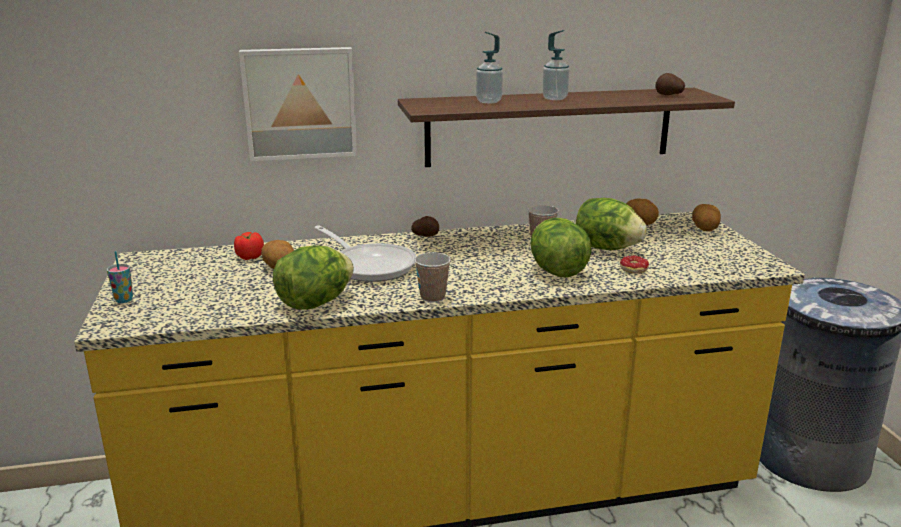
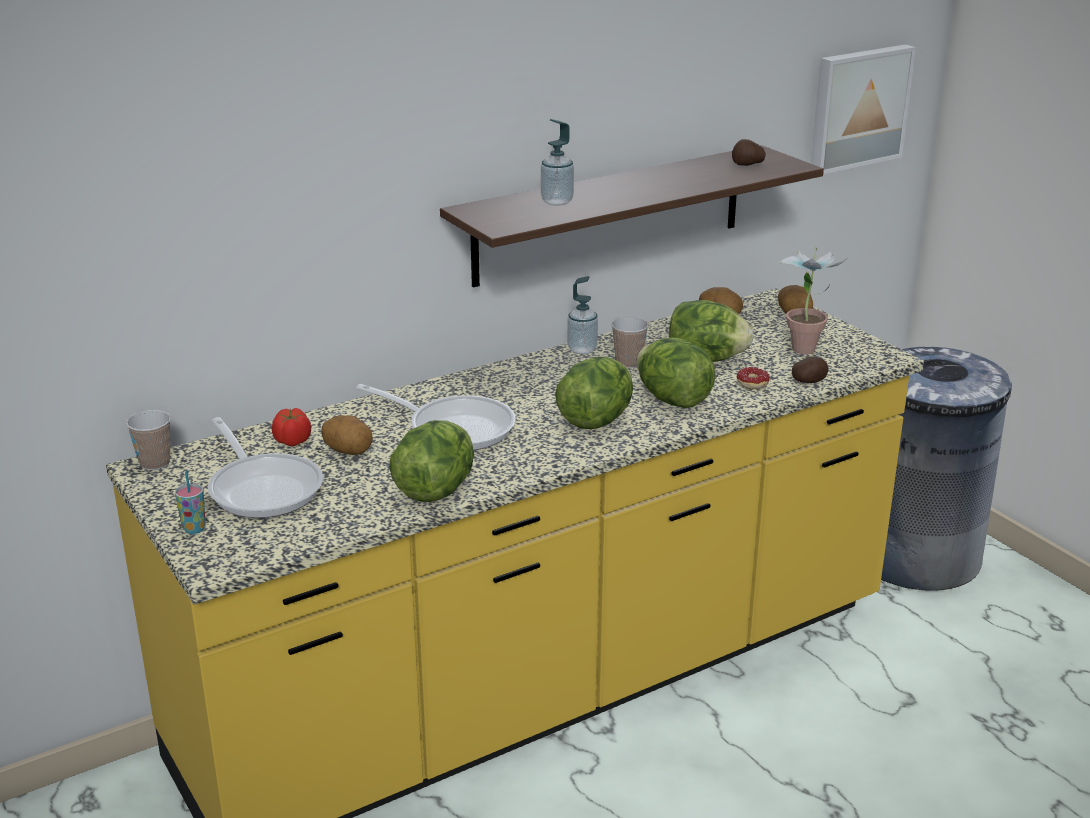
camera: 20 degrees left, 5 degrees up
(198, 282) = (263, 488): none -> frying pan
(300, 103) = (325, 231): picture -> picture (857, 107)
(425, 236) = (485, 374): potato -> potato (809, 382)
(432, 297) = (562, 458): cup -> cup (155, 463)
(482, 276) = (596, 420): none -> lettuce
(554, 98) = (626, 186): soap dispenser -> soap dispenser (582, 349)
(700, 250) = (805, 346): none -> potted plant

